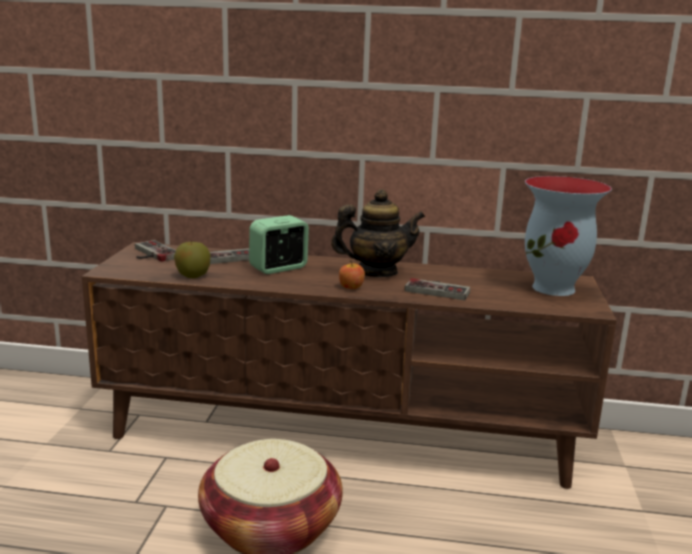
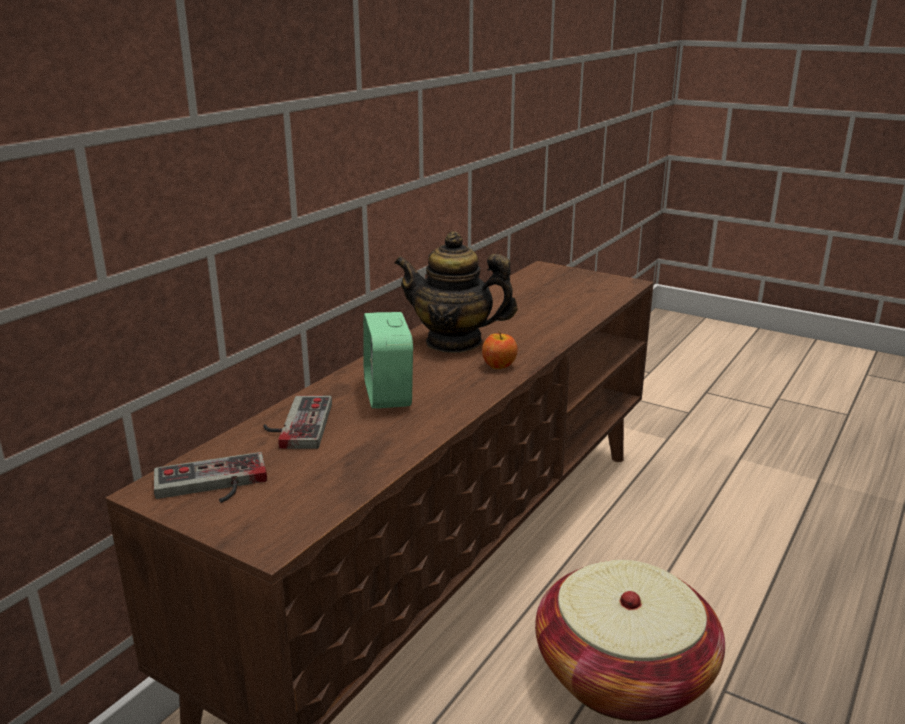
camera: 65 degrees left, 5 degrees up
(193, 276) = (369, 462): apple -> none
(376, 272) = (454, 342): teapot -> teapot turned 90 degrees counterclockwise
(438, 289) = (535, 325): game controller -> none
(555, 288) = (563, 281): vase -> none

